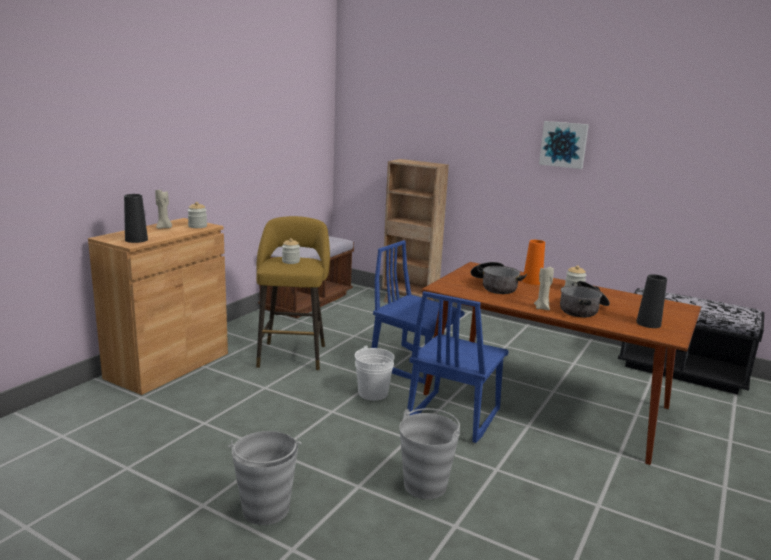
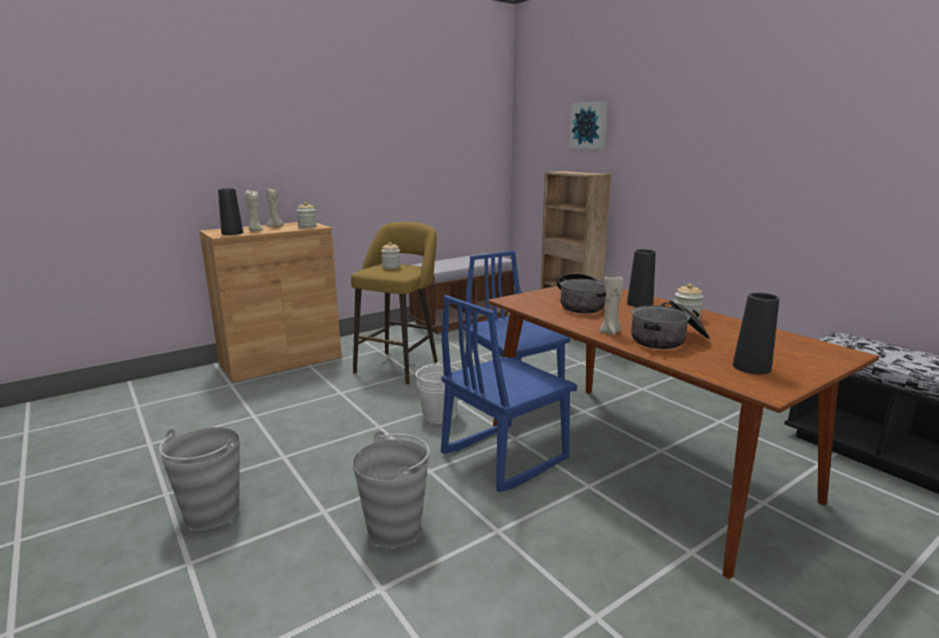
camera: 25 degrees right, 0 degrees up
(154, 235) = (255, 231): none -> beige candle
(532, 281) = (639, 304): orange vase -> black vase
(564, 144) = (741, 138): picture -> picture (589, 125)

